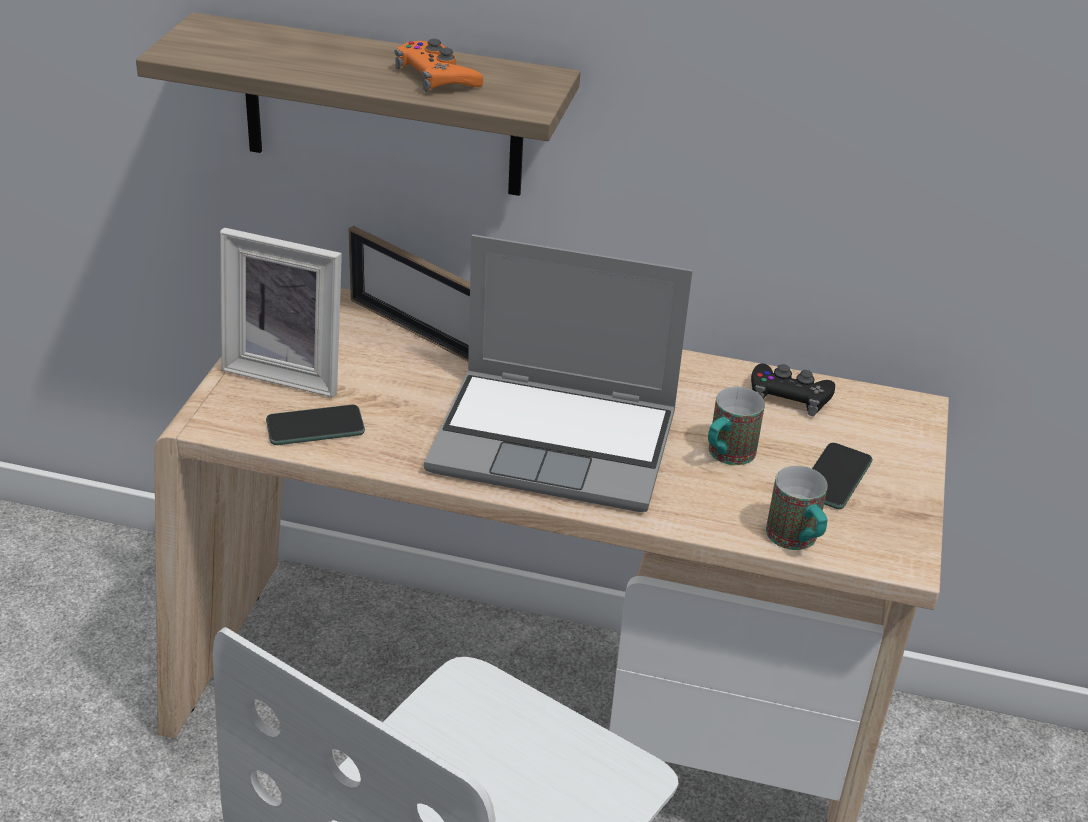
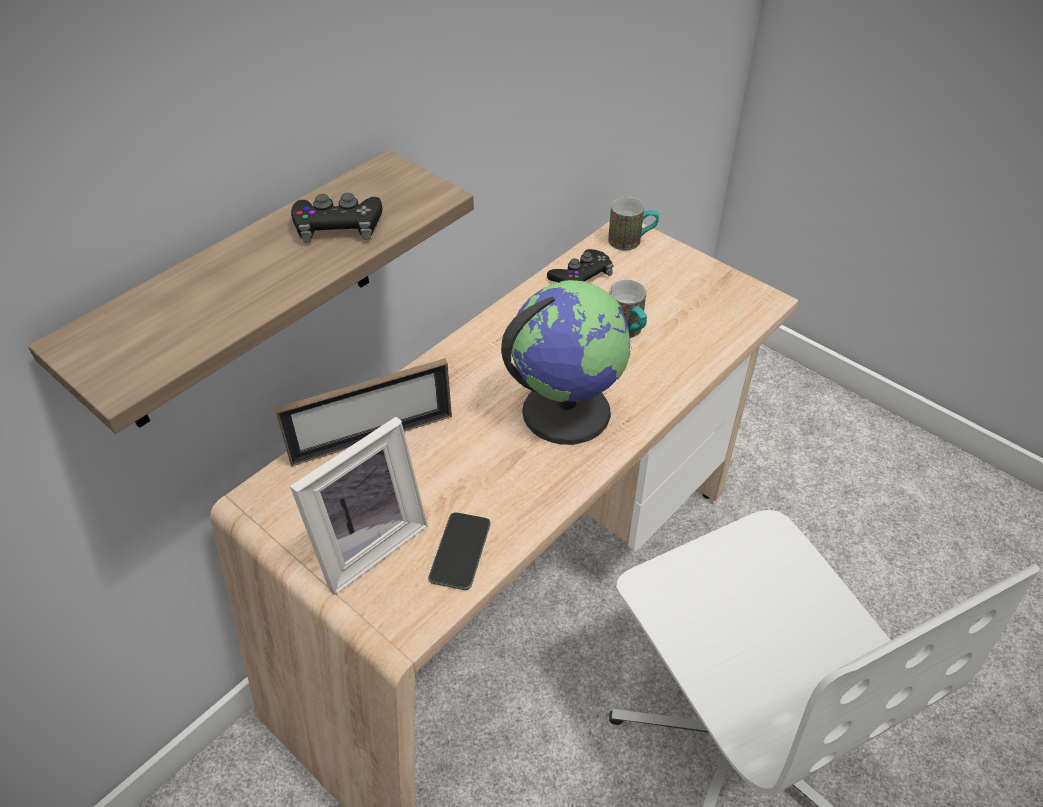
camera: 60 degrees left, 10 degrees up
(437, 77) = (338, 225): orange game controller -> black game controller
(557, 442) = (565, 410): laptop -> globe
(796, 541) = (729, 337): mug -> mug (631, 241)
(835, 477) = (675, 293): phone -> none

